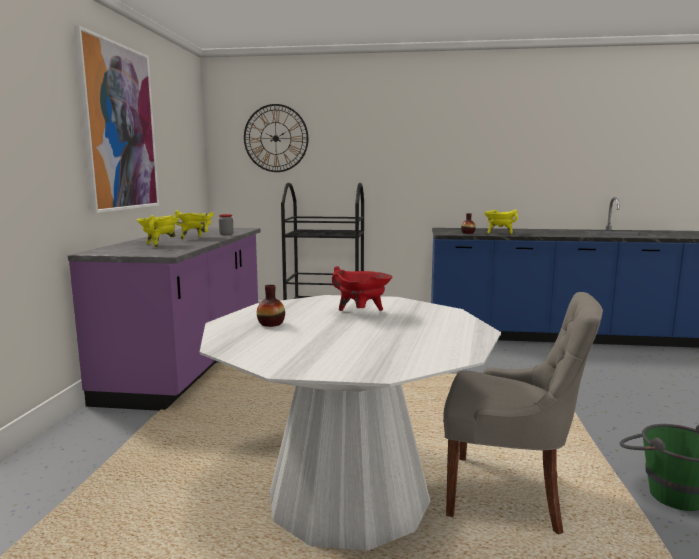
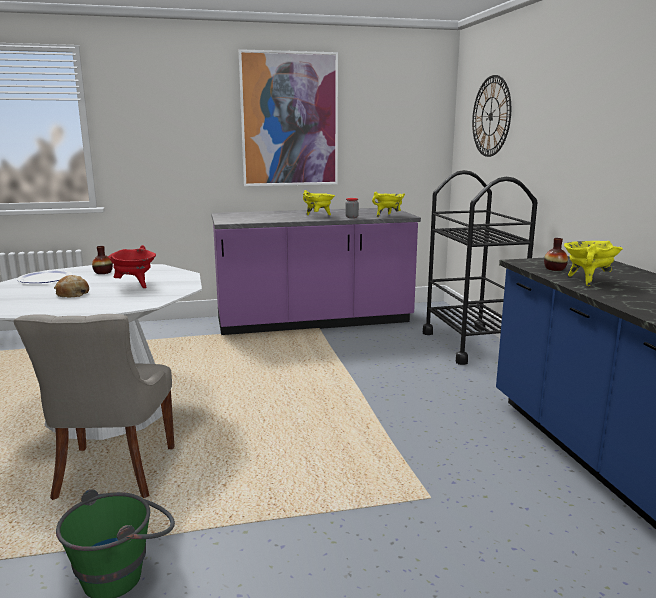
camera: 70 degrees right, 5 degrees up
(159, 245) = (269, 216): yellow cooking pot -> yellow cooking pot (388, 216)
(269, 348) = (45, 278): none -> plate
(382, 335) = (72, 294): none -> bread

